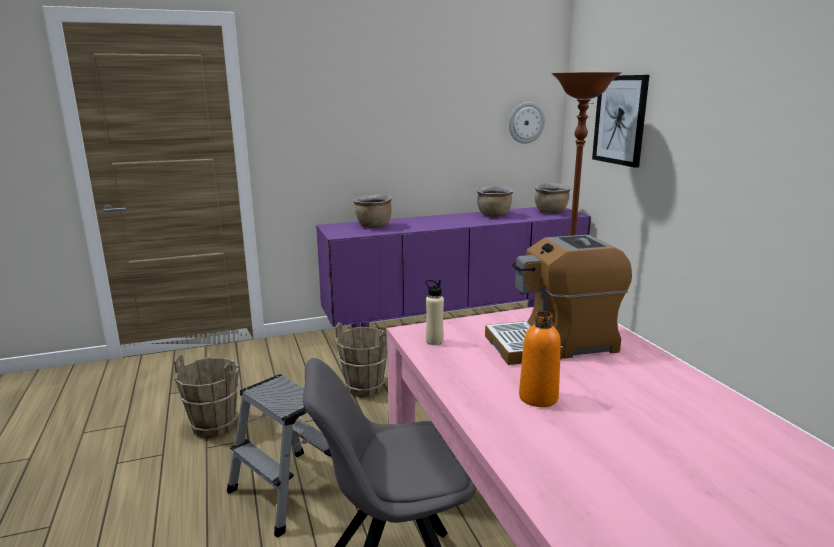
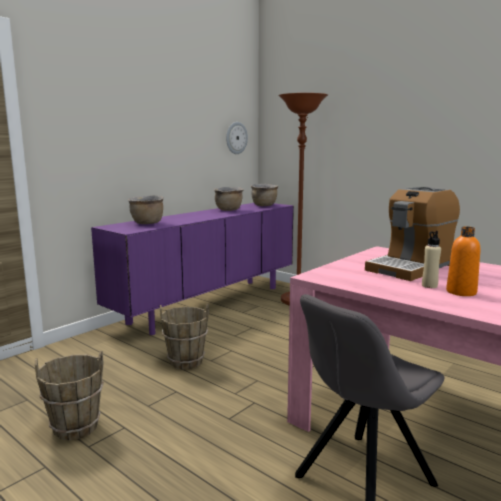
camera: 30 degrees left, 5 degrees down
(290, 490) = (209, 451): grey step ladder -> none
(434, 341) = (340, 278): beige bottle -> beige bottle (429, 286)
(620, 120) = (313, 132): picture -> none

